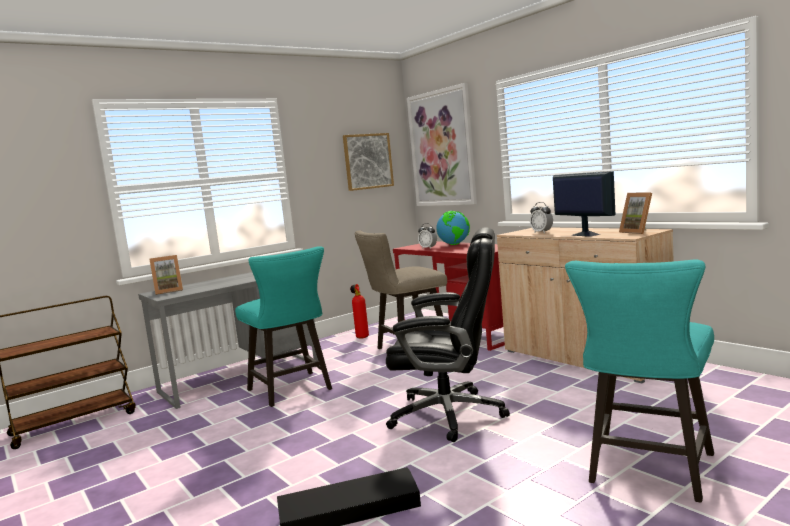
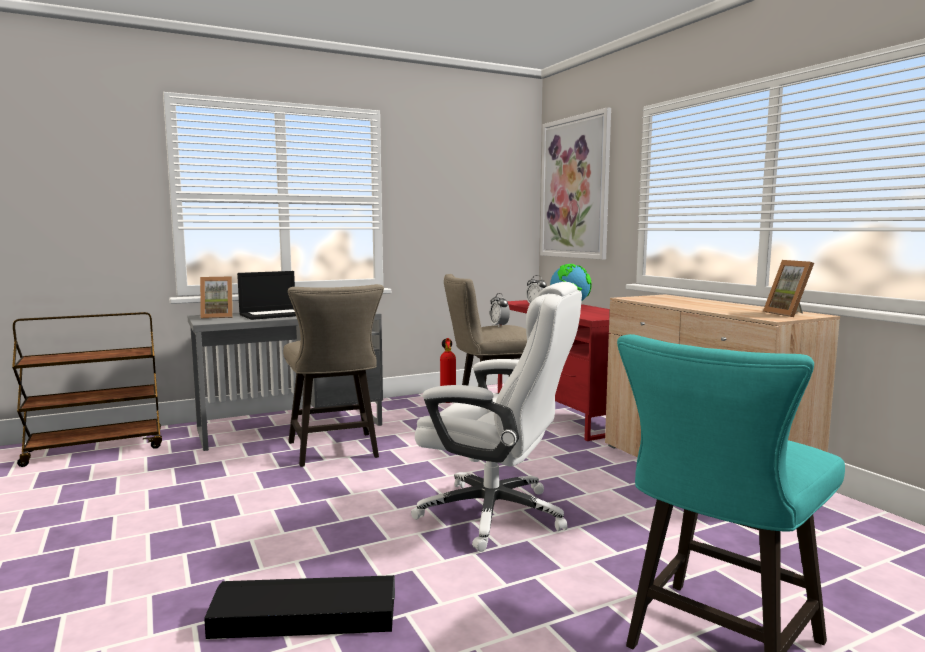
camera: 10 degrees right, 0 degrees up
(217, 283) = (274, 315): none -> laptop
(293, 391) = (335, 452): turquoise stool -> beige stool
(368, 161) = (485, 195): picture -> none
(450, 414) = (496, 514): black office chair -> white office chair
(542, 232) = (666, 301): alarm clock -> alarm clock (499, 326)
(584, 234) = (716, 309): monitor -> none

